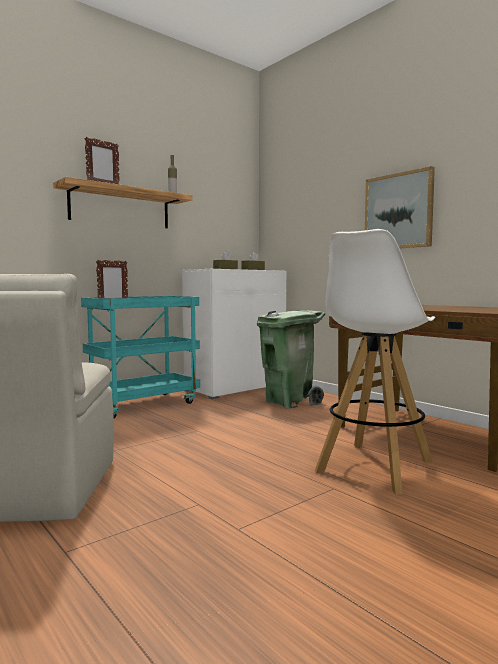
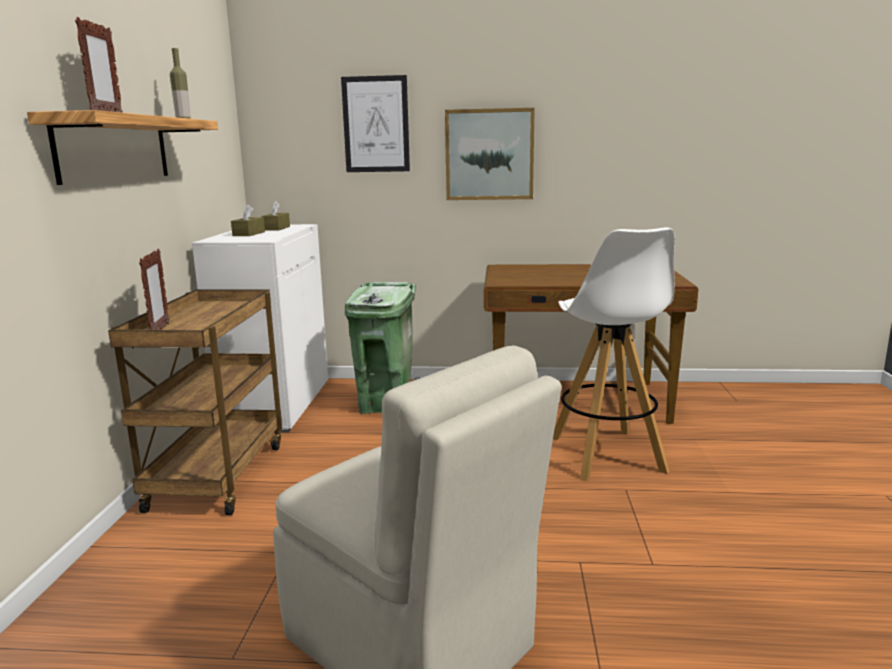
camera: 45 degrees left, 10 degrees up
(144, 404) = (217, 474): turquoise cart -> brown cart
(326, 198) = (376, 124): none -> picture

